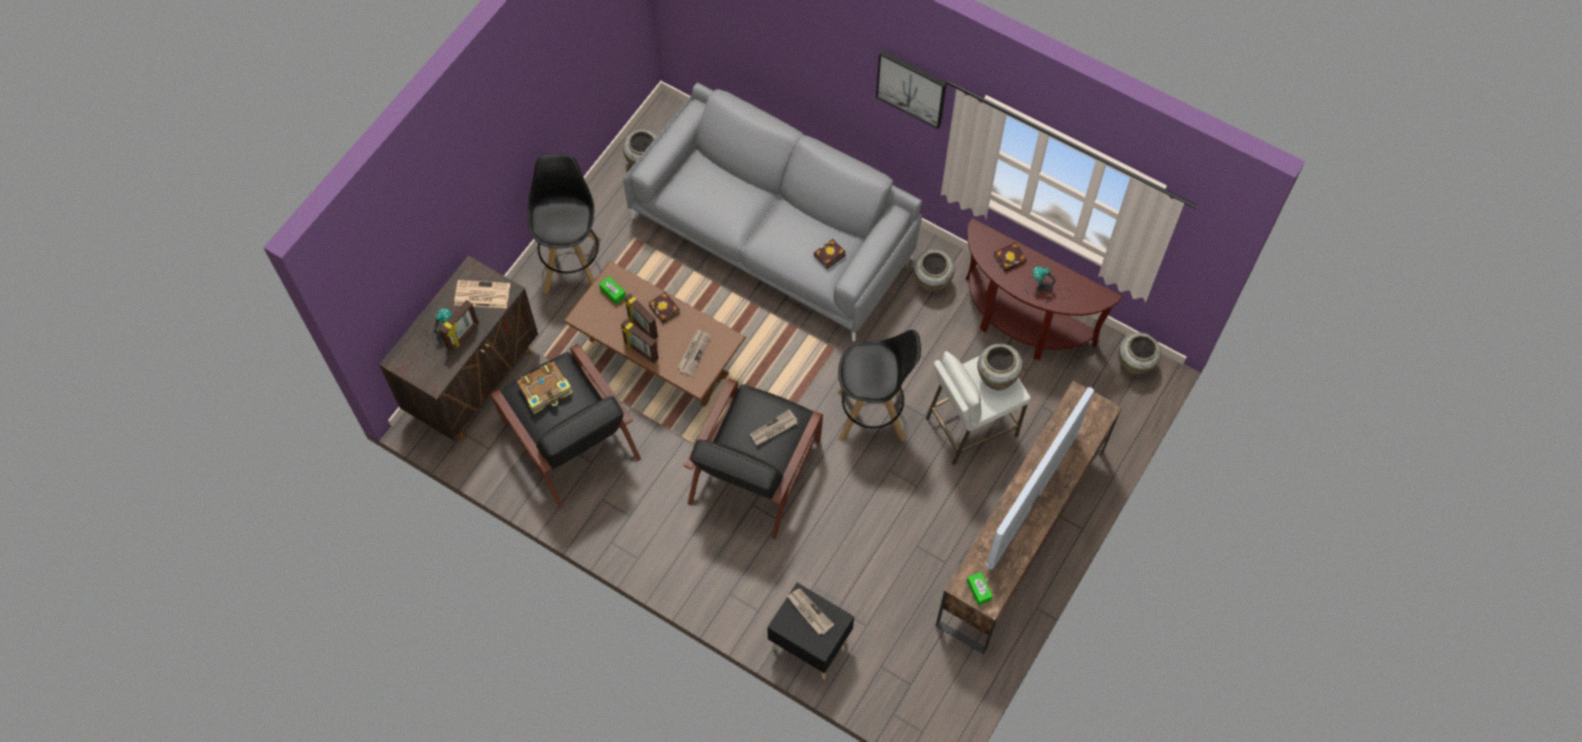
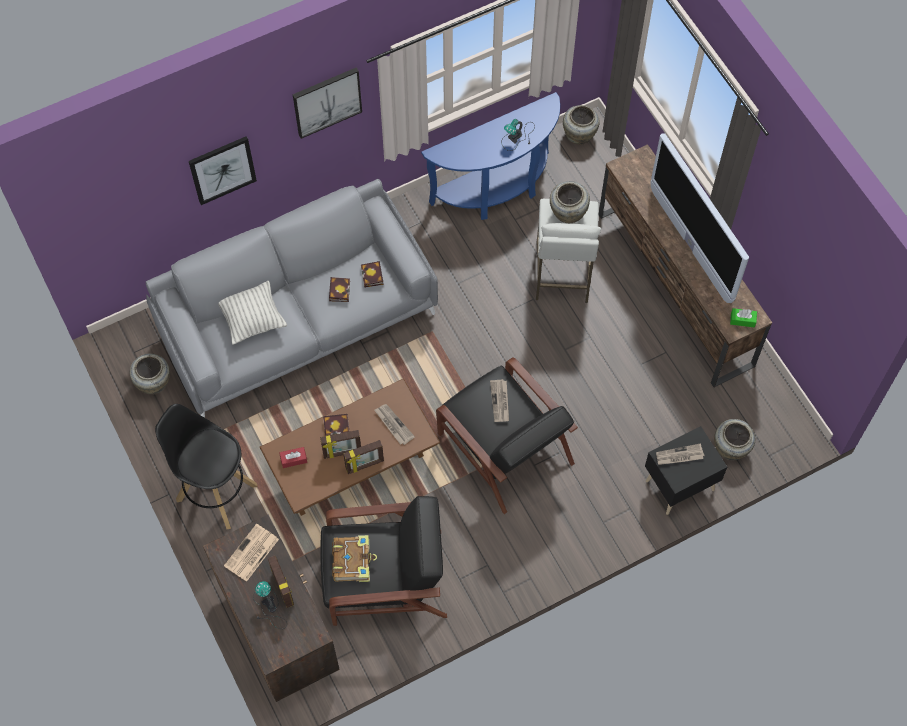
camera: 60 degrees left, 0 degrees up
(613, 293) = (293, 459): green tissue box -> red tissue box
(724, 187) = (253, 319): none -> pillow
(803, 57) = (222, 169): none -> picture
(872, 415) = (509, 335): black stool -> none
(931, 282) = (418, 231): beige vase -> beige vase (730, 449)
(1010, 257) = (474, 145): book -> book (339, 290)
(1021, 324) = (497, 190): brown console table -> blue console table

